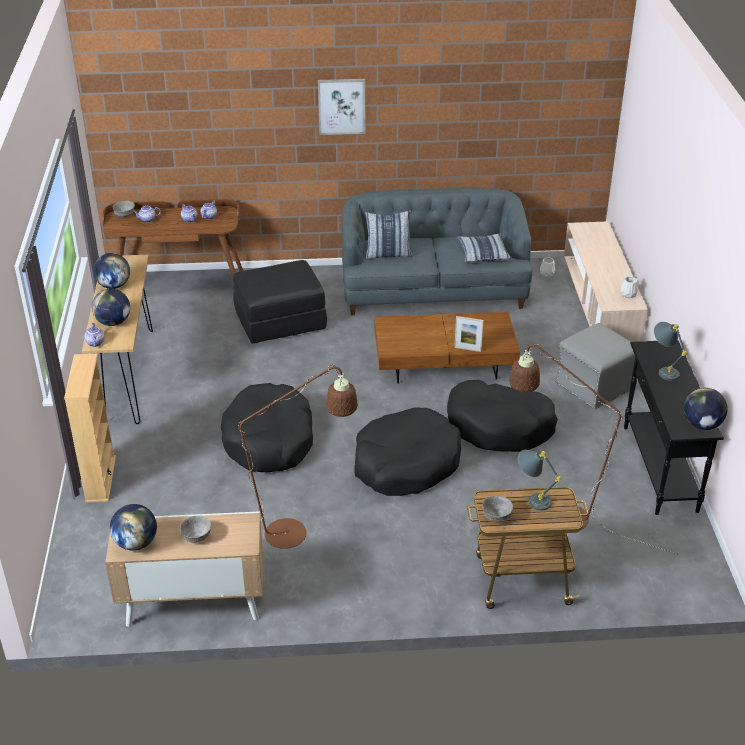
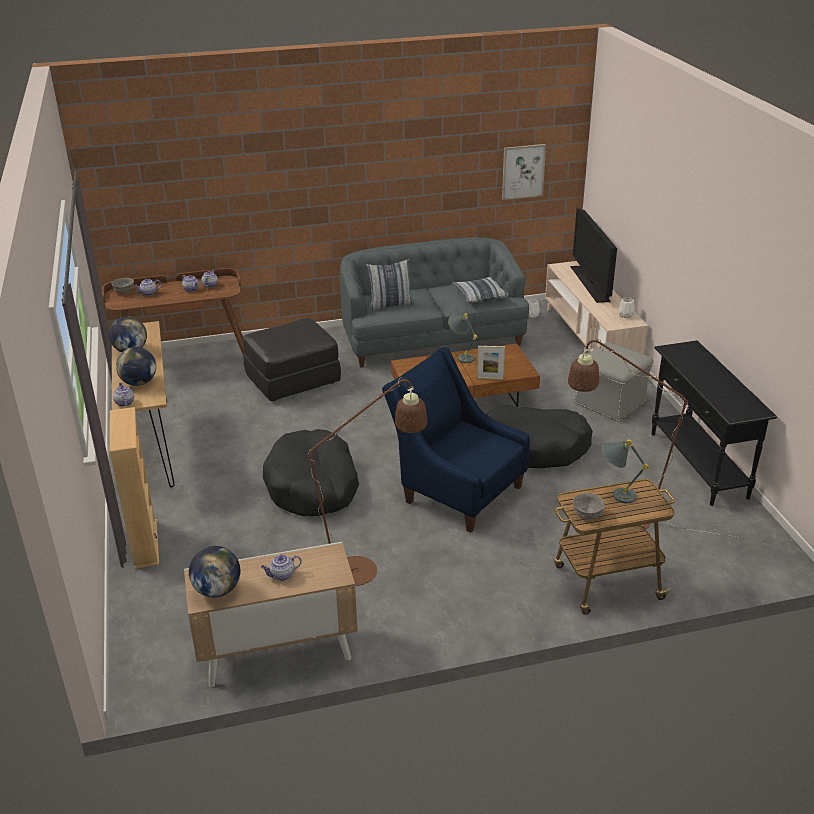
camera: 10 degrees left, 5 degrees down
(196, 537) = (282, 575): grey bowl -> teapot
(341, 106) = (332, 166): picture -> picture (523, 171)
(406, 464) = (456, 491): black dog bed -> blue armchair
(605, 252) = (590, 284): none -> television
(663, 370) = (696, 366): grey table lamp -> grey table lamp (461, 356)
(702, 425) = (752, 407): globe -> none

